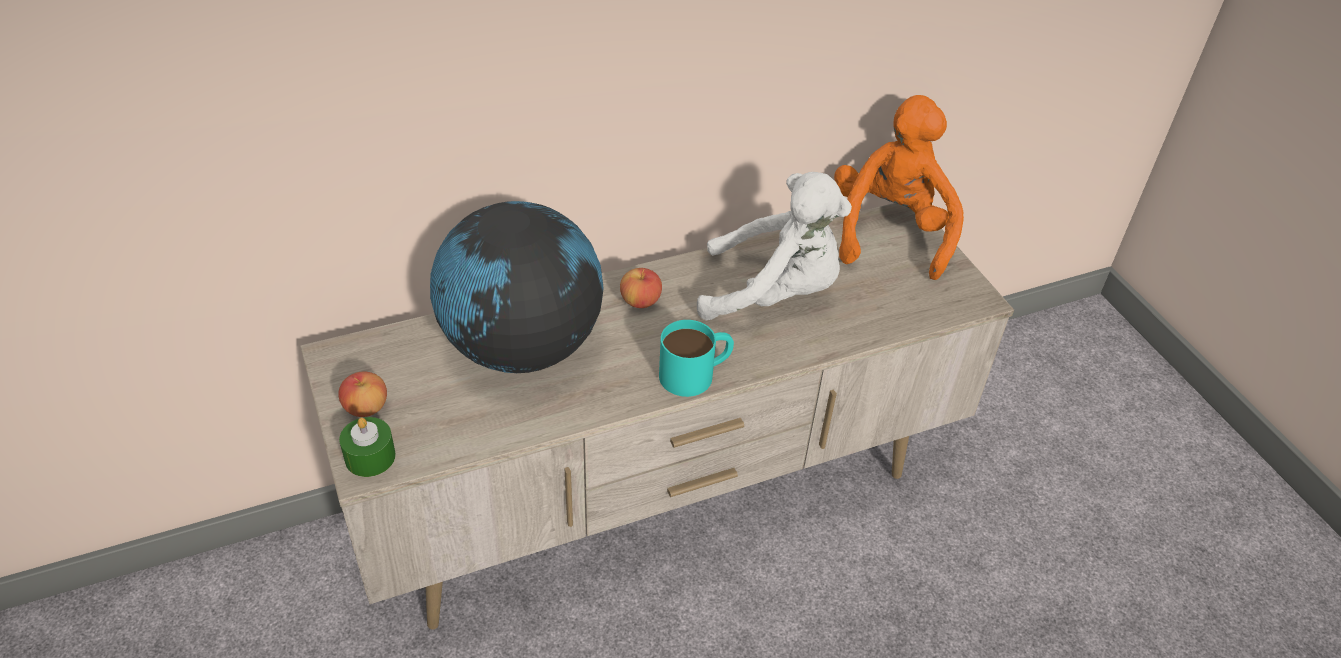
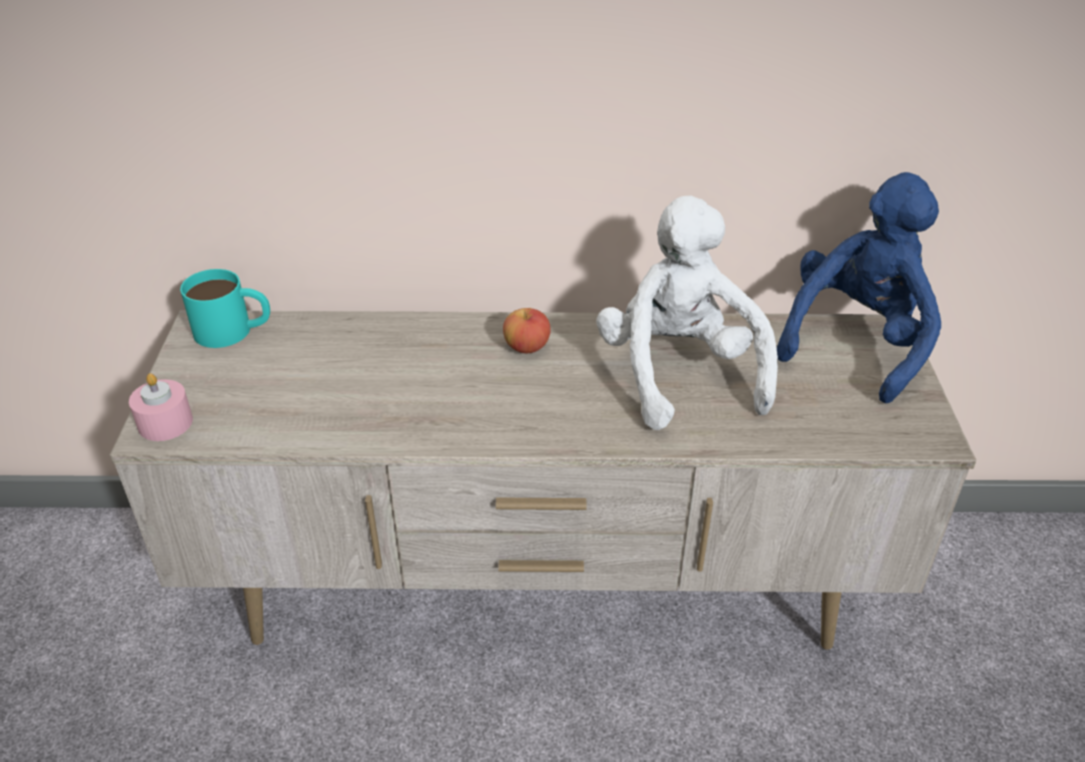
camera: 25 degrees right, 5 degrees down
(366, 407) = (194, 378): apple -> none
(370, 457) = (165, 423): green candle -> pink candle
(521, 347) = (377, 360): globe -> none
(696, 373) = (541, 431): turquoise mug -> turquoise mug (234, 330)
(774, 294) = (679, 373): white plush toy -> white plush toy turned 135 degrees counterclockwise
(890, 232) = (856, 342): orange plush toy -> blue plush toy

